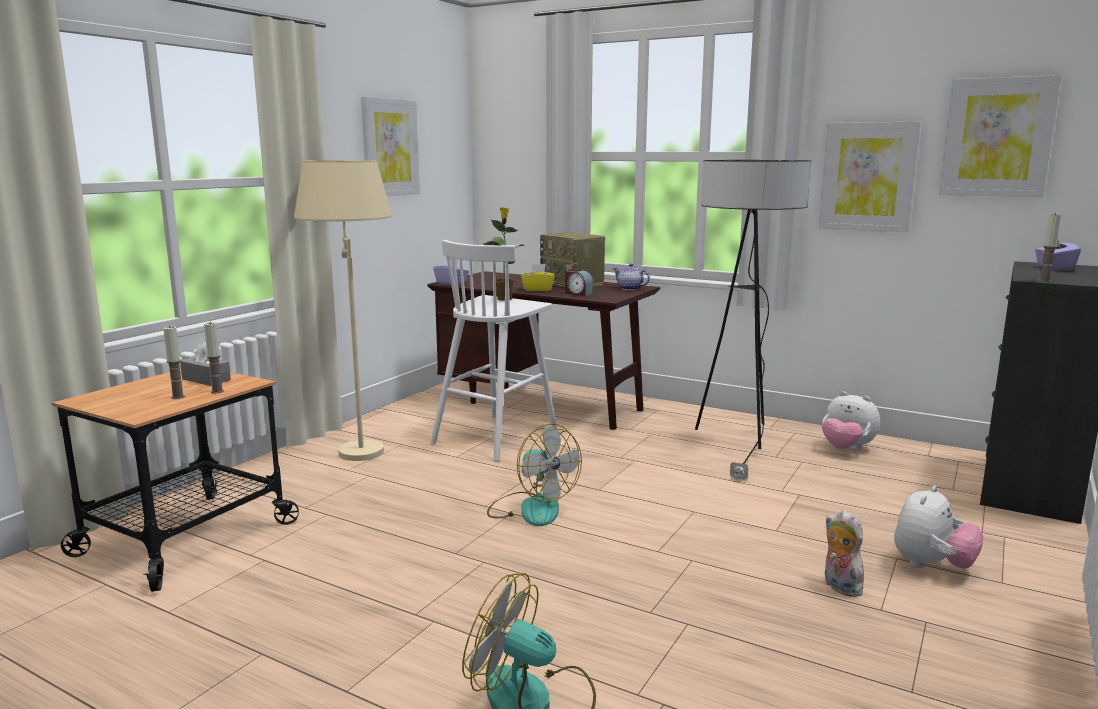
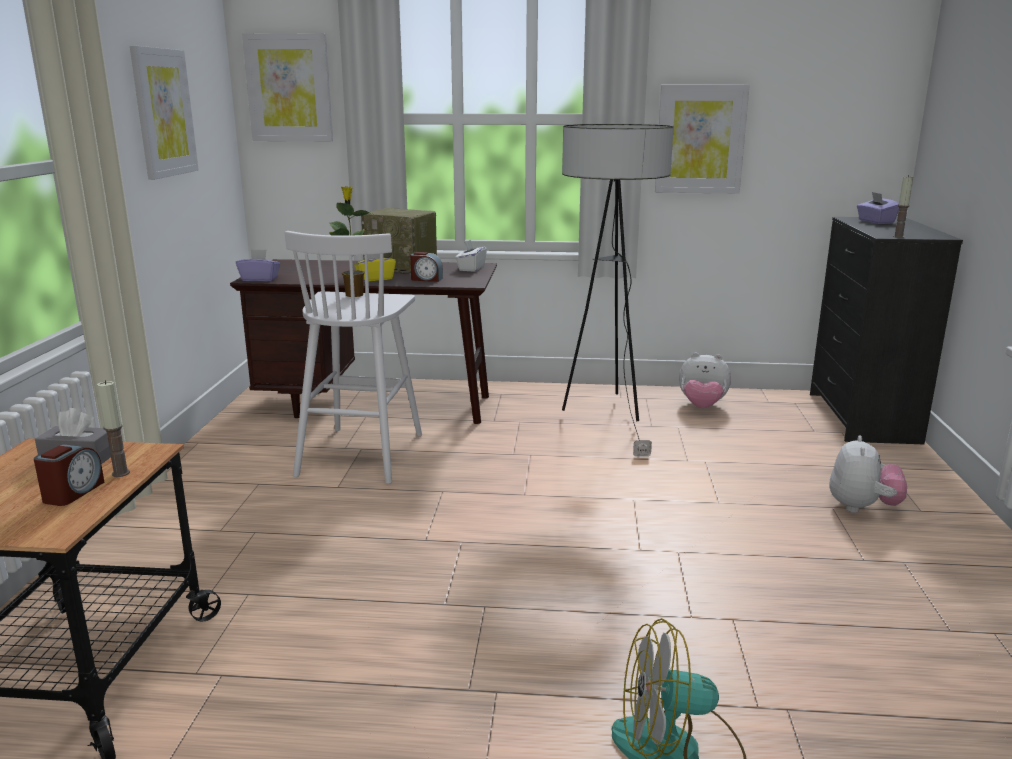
camera: 25 degrees left, 5 degrees up
(178, 397) = (73, 492): candle -> alarm clock
(357, 444) = (202, 494): beige floor lamp -> none
(531, 508) = (477, 531): fan -> none
(629, 289) = (471, 268): teapot -> white tissue box
(839, 586) = (815, 546): plush toy -> none
(997, 137) = (815, 101): picture -> picture (289, 88)

